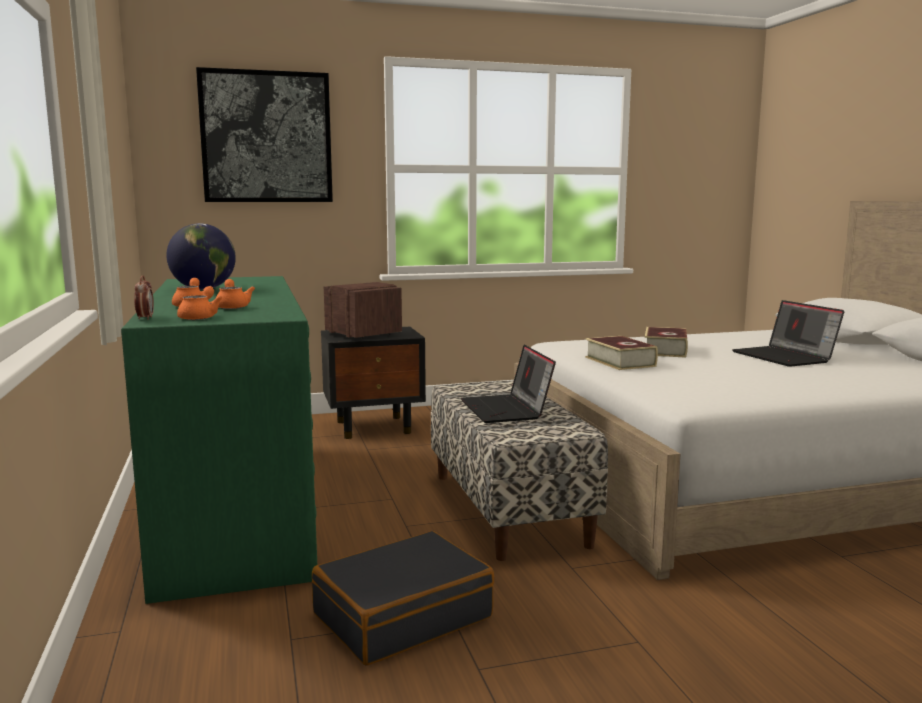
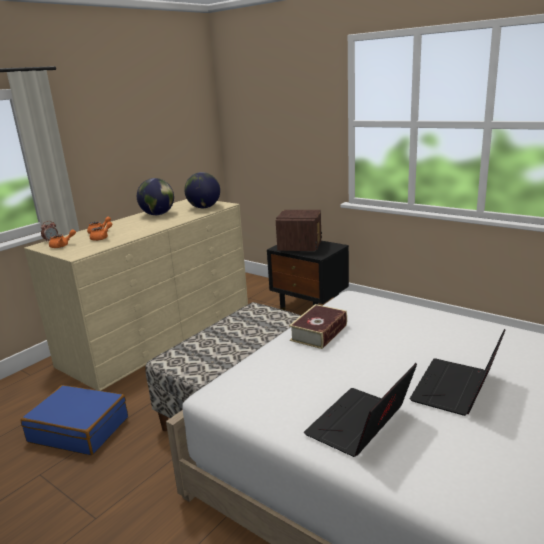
camera: 55 degrees right, 10 degrees up
(236, 506) = (160, 334): green dresser -> beige dresser
(248, 281) = (204, 207): none -> globe
(266, 137) = (277, 103): picture -> none
(402, 615) = (79, 429): black suitcase -> blue suitcase
(507, 410) = (223, 339): laptop -> laptop (360, 426)
(665, 350) = (391, 335): book -> none

